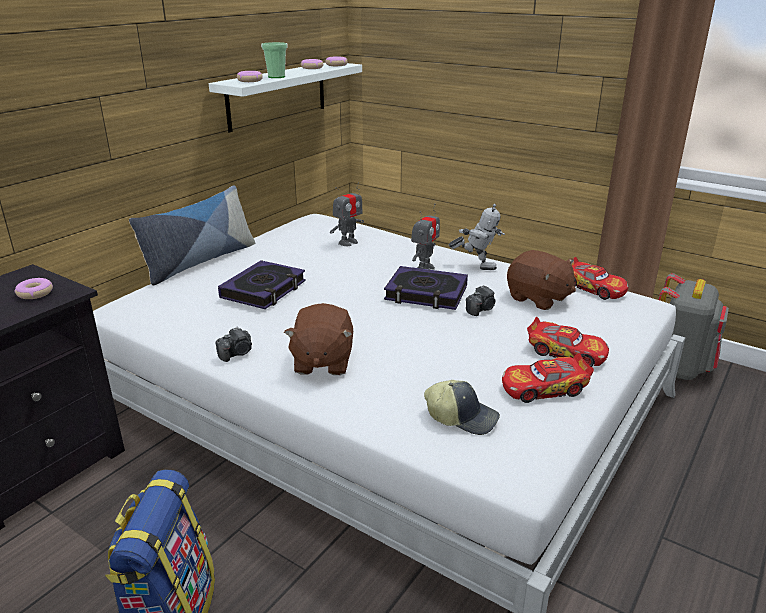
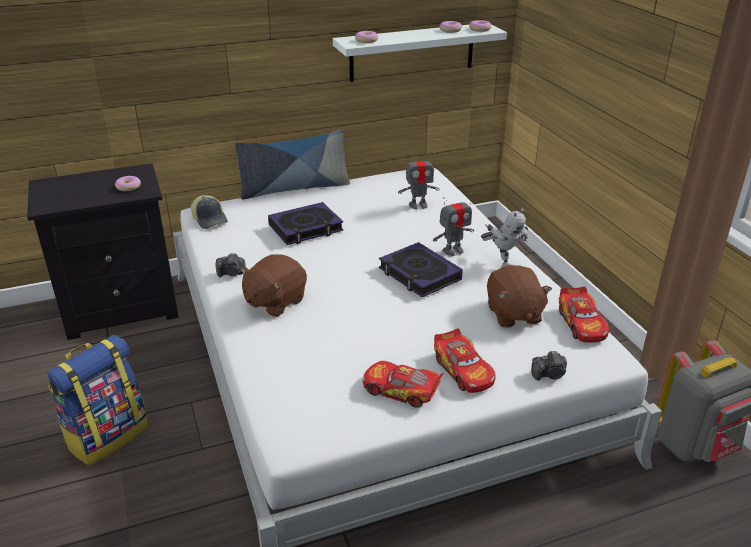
camera: 35 degrees right, 5 degrees up
(276, 77) = (396, 39): cup -> none
(462, 417) = (312, 383): cap -> cap (210, 219)
(481, 309) = (446, 305): camera -> camera (549, 375)

